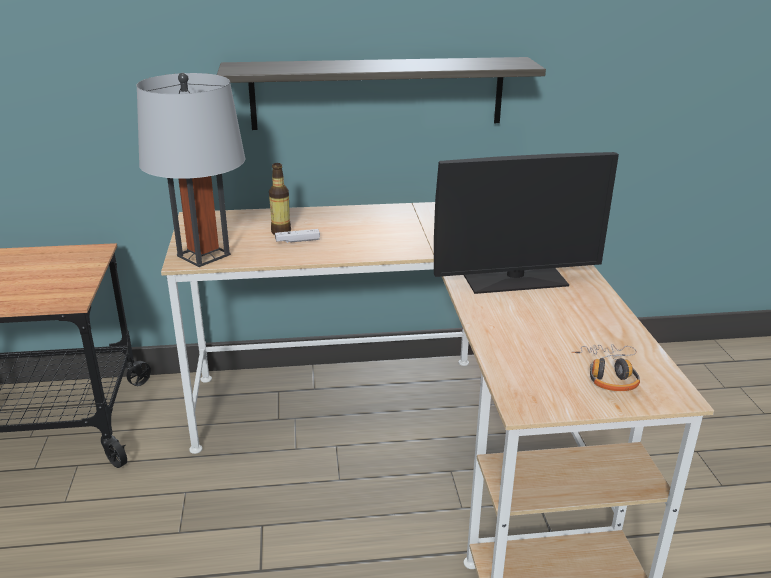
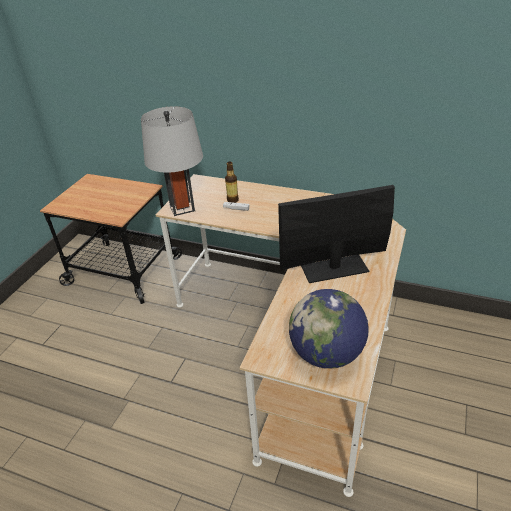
camera: 30 degrees right, 10 degrees up
(377, 93) = (306, 122): shelf -> none
(515, 279) = (334, 268): monitor -> monitor turned 150 degrees clockwise
(608, 374) = (326, 354): headphones -> globe

